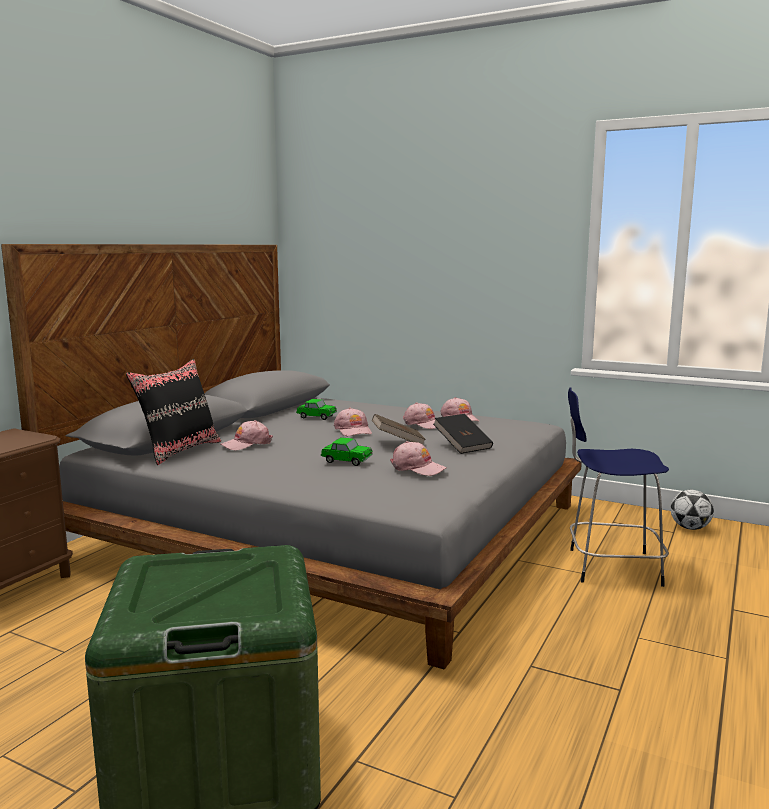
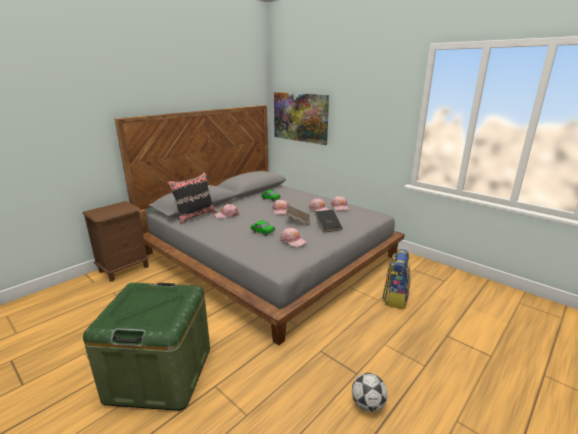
camera: 15 degrees right, 10 degrees up
(348, 265) = (300, 117): none -> picture
(610, 566) = (395, 298): blue stool -> backpack
(689, 528) = (455, 279): football -> football (367, 404)

